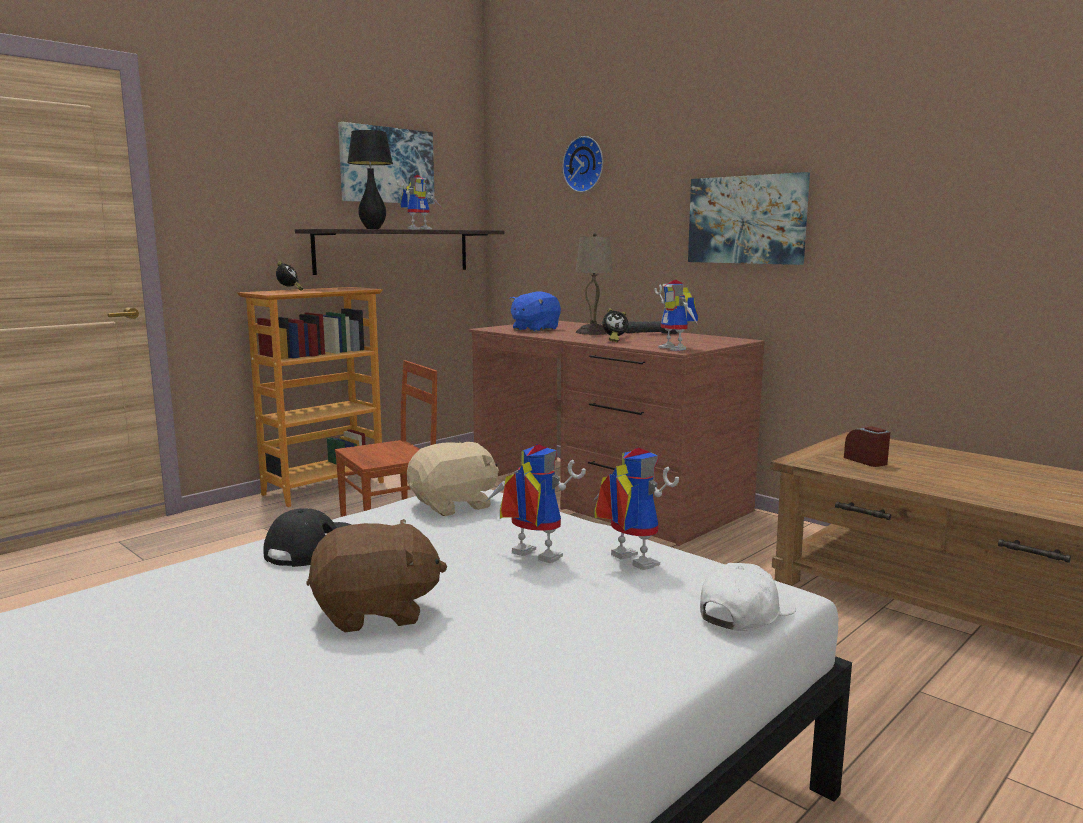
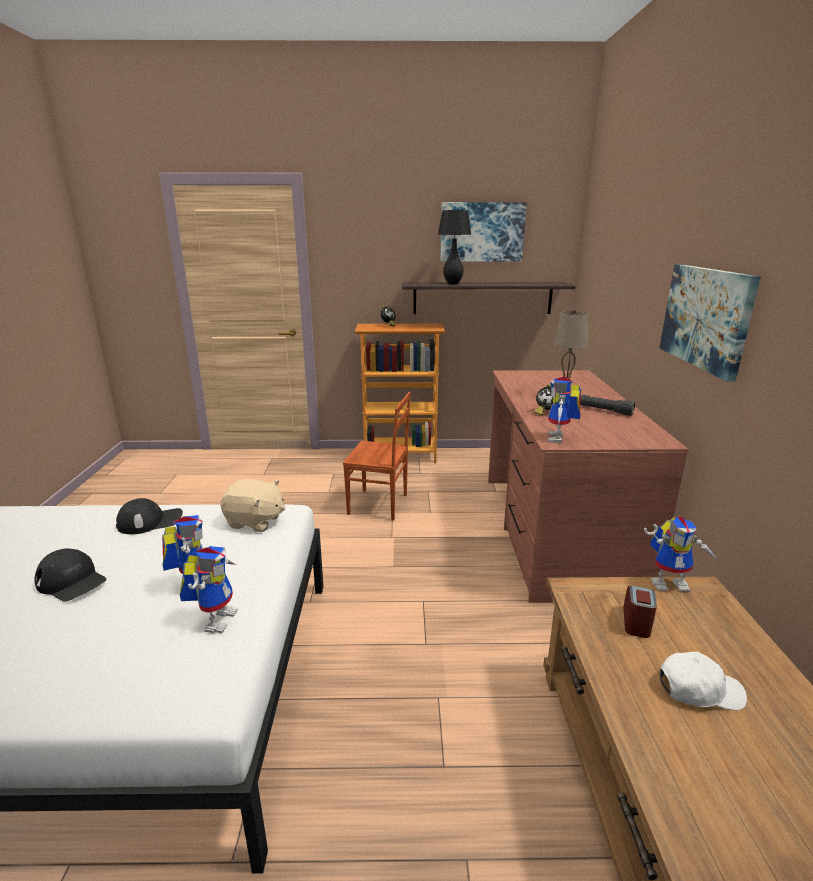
camera: 45 degrees right, 10 degrees up
(376, 612) = (72, 581): brown plush toy -> black cap
(419, 229) = (495, 284): toy robot -> toy robot (670, 582)
(534, 329) = (533, 381): blue plush toy -> none
(585, 164) = (626, 235): wall clock -> none
(745, 613) = (157, 706): white cap -> white cap (699, 690)

